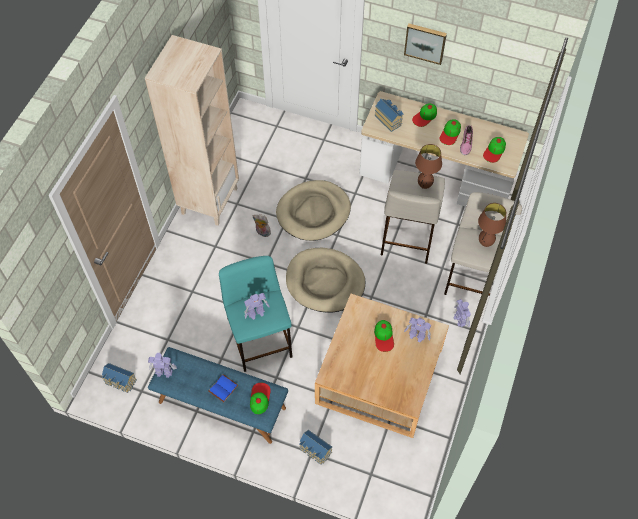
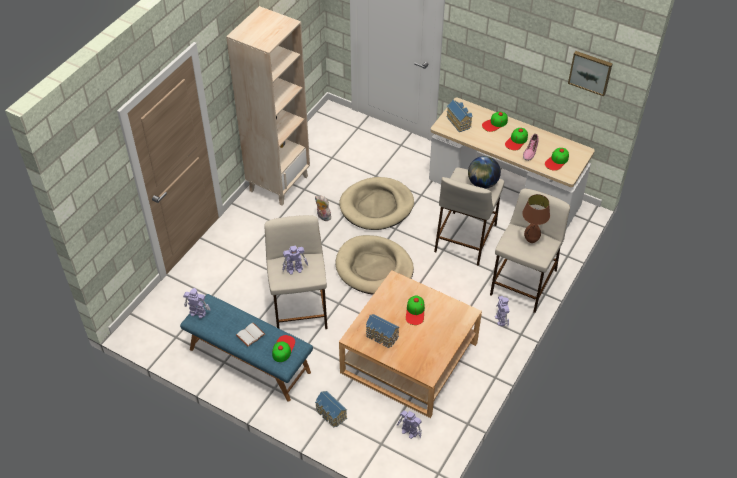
camera: 10 degrees right, 10 degrees down
(120, 382) = (158, 326): toy house -> toy house (381, 336)
(223, 387) = (250, 334): blue book -> white book
(260, 338) = (299, 308): turquoise stool -> beige stool
(417, 336) = (448, 315): toy robot -> toy robot (409, 432)
(424, 186) = (482, 183): brown table lamp -> globe
(425, 42) = (498, 47): picture -> picture (590, 72)

